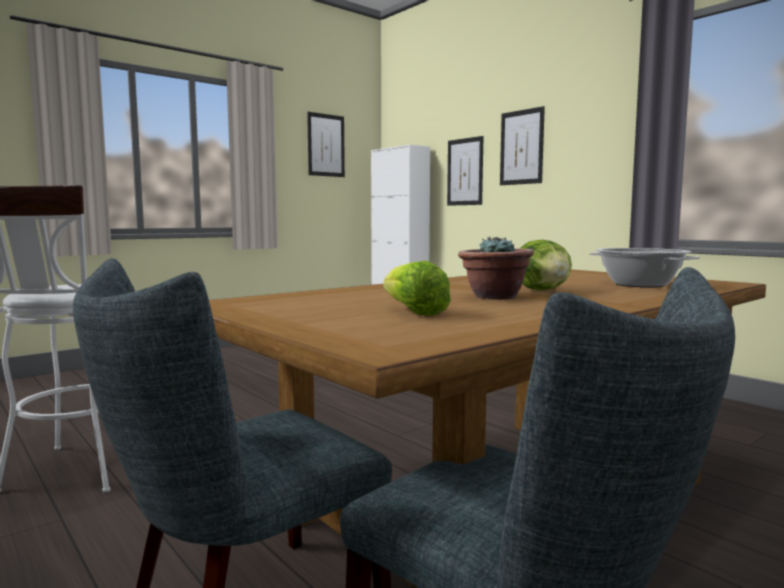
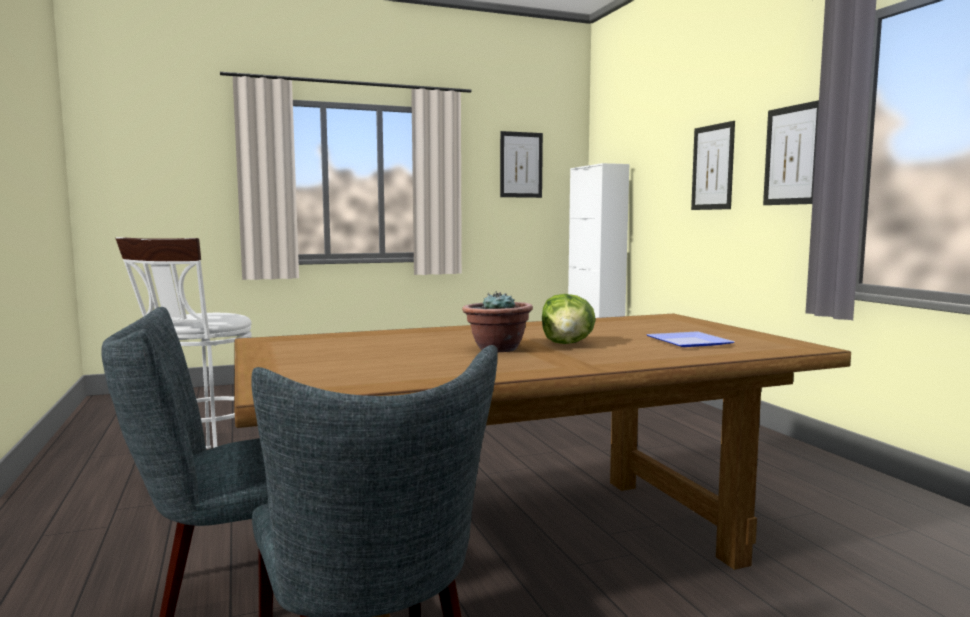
camera: 20 degrees right, 0 degrees up
(413, 312) = (382, 361): lettuce -> none
(465, 172) = (660, 193): picture -> picture (792, 155)
(640, 284) = (692, 343): cooking pot -> plate

